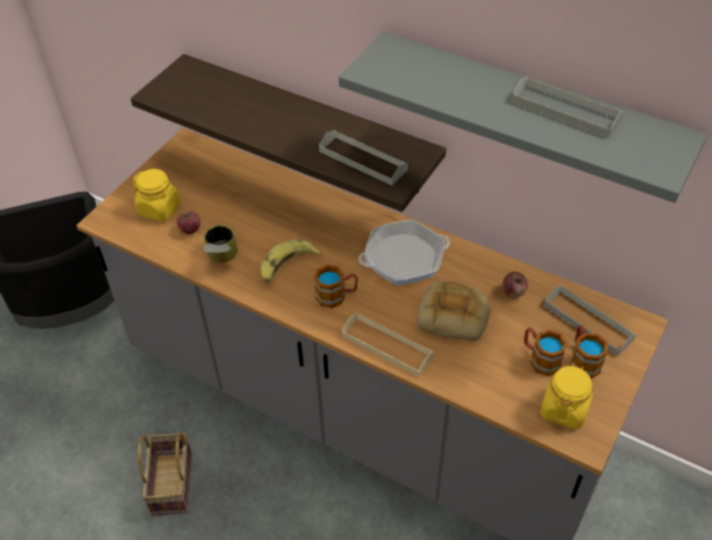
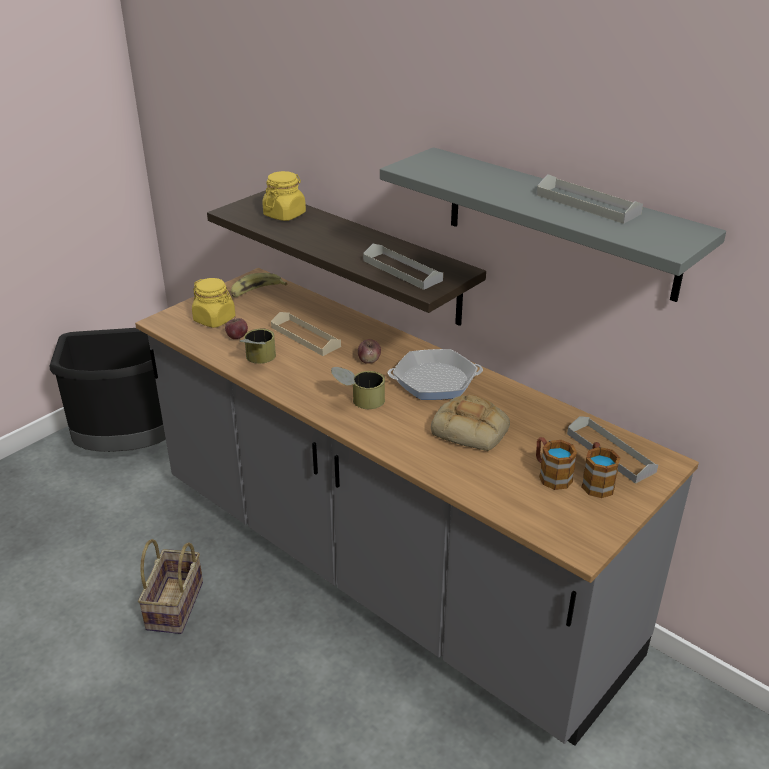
camera: 10 degrees right, 15 degrees down
(287, 266) = (318, 373): banana -> banana (256, 291)
(337, 296) = (358, 401): mug -> can
(387, 346) = (395, 444): beige tray -> beige tray (305, 337)
(513, 292) = (538, 419): apple -> apple (369, 360)
(564, 409) = (565, 518): yellow jar -> yellow jar (284, 215)

